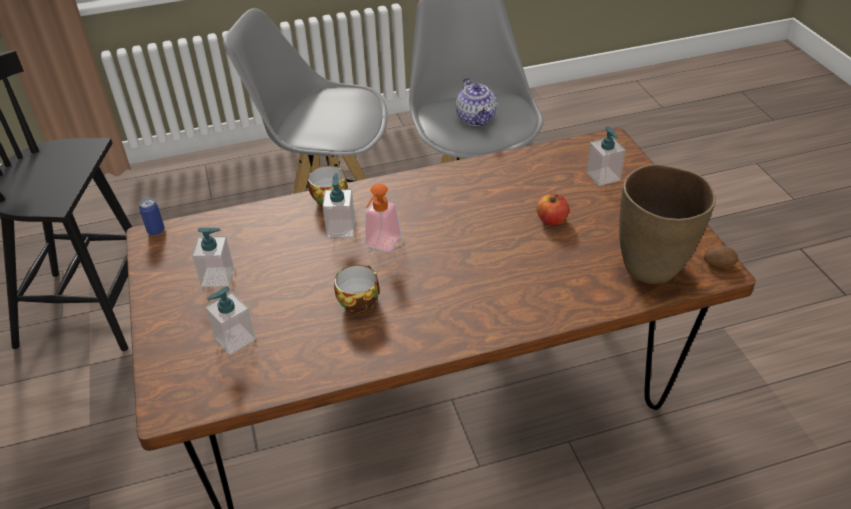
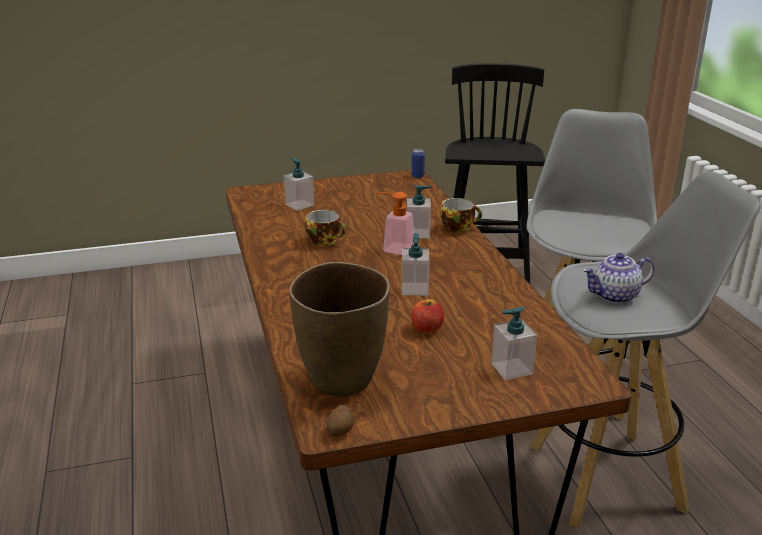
camera: 90 degrees right, 15 degrees down
(218, 276) = (364, 196): soap dispenser -> soap dispenser (414, 289)

